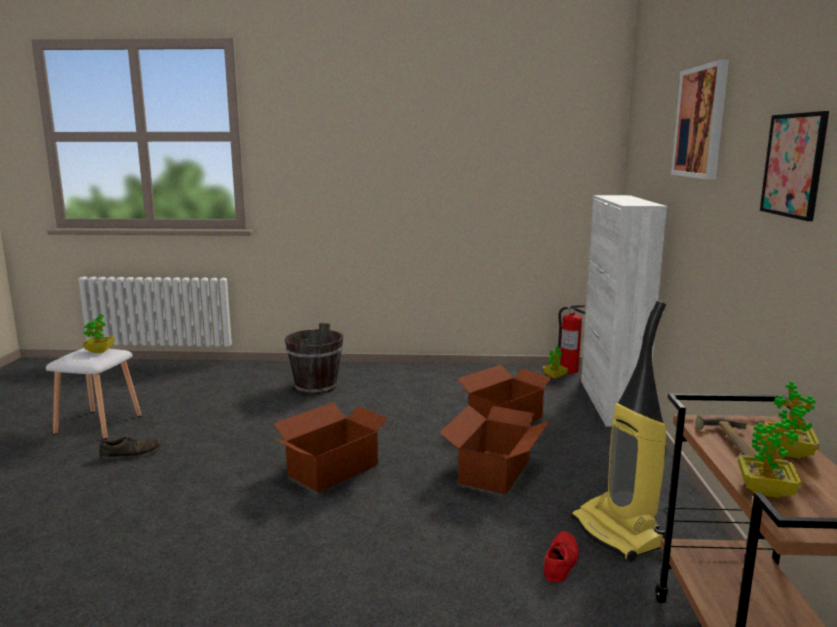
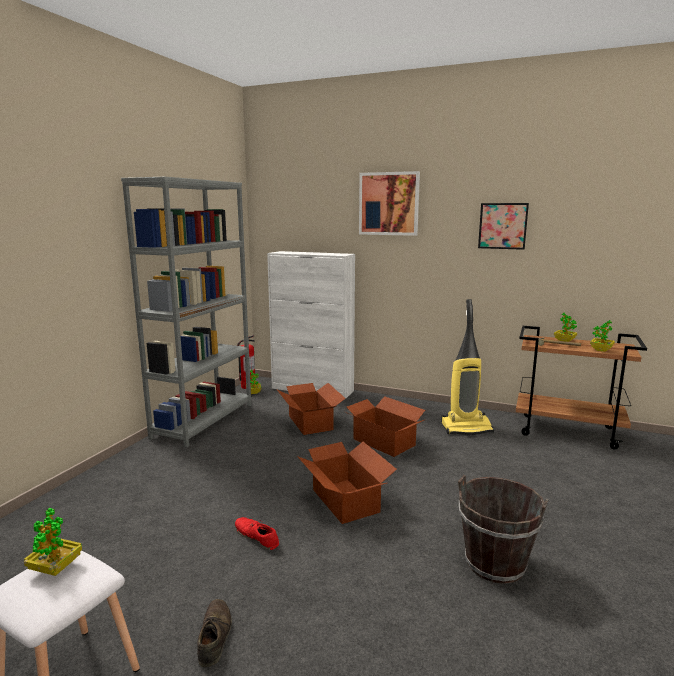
camera: 70 degrees left, 0 degrees up
(316, 387) = (153, 486): brown bucket -> brown bucket (495, 563)
(455, 373) = (204, 421): none -> grey bookcase
(560, 562) = (490, 448): red shoe -> red shoe (257, 537)

